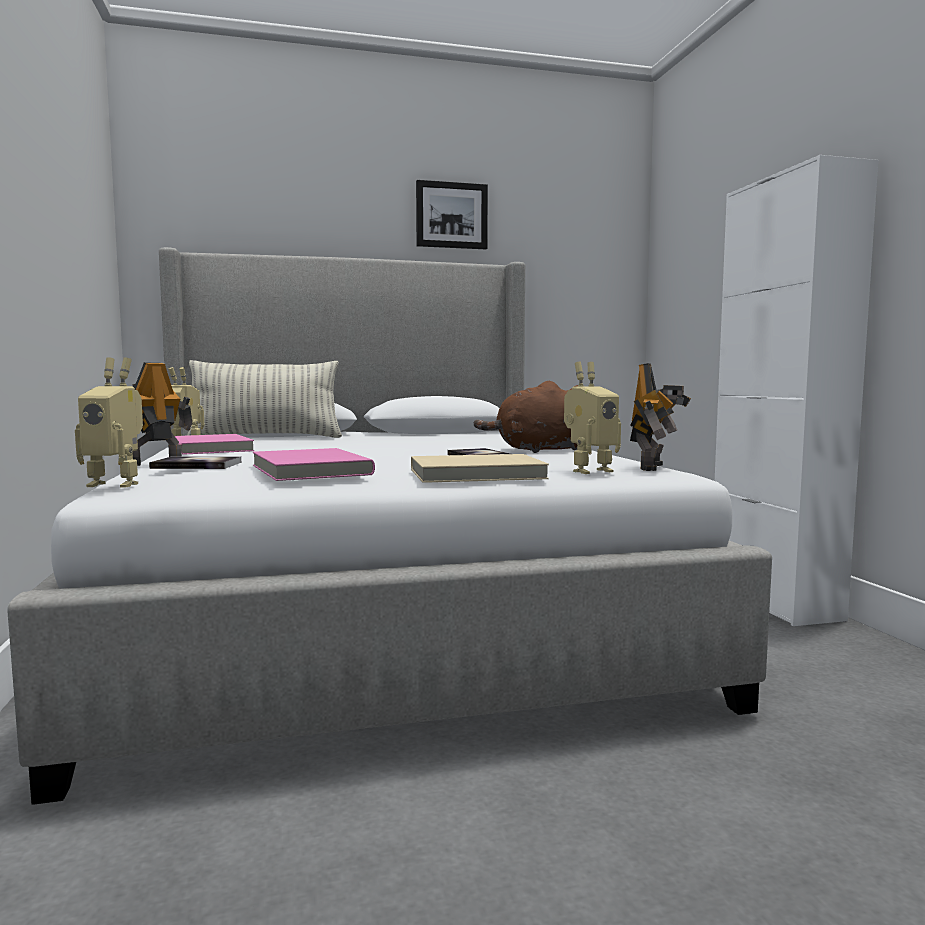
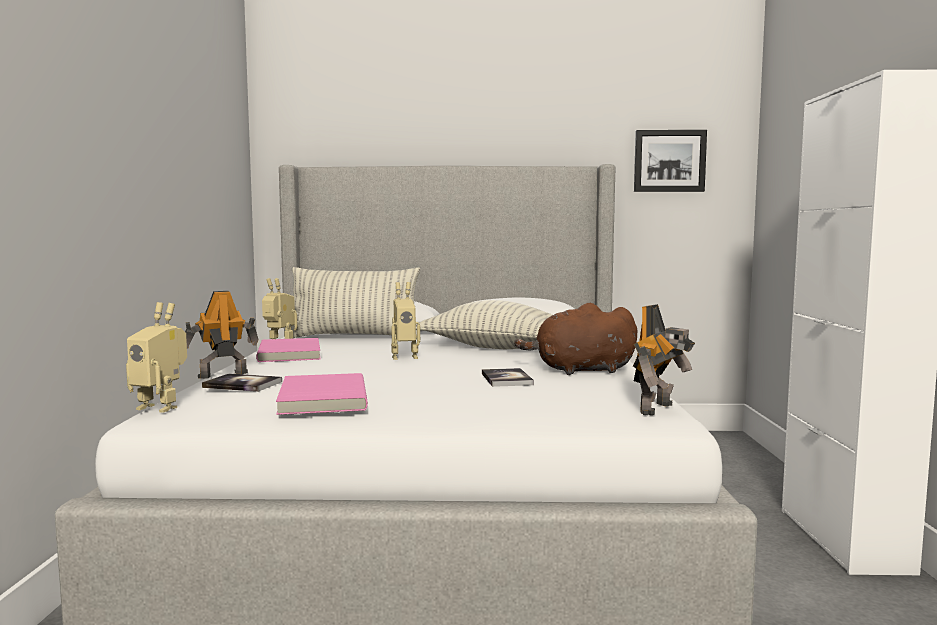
camera: 15 degrees right, 0 degrees up
(432, 440) = (495, 347): none -> pillow
(451, 215) = (546, 120): picture -> picture (669, 161)
(477, 474) = (466, 412): beige book -> none
(588, 471) = (582, 412): toy robot -> toy robot (404, 357)

